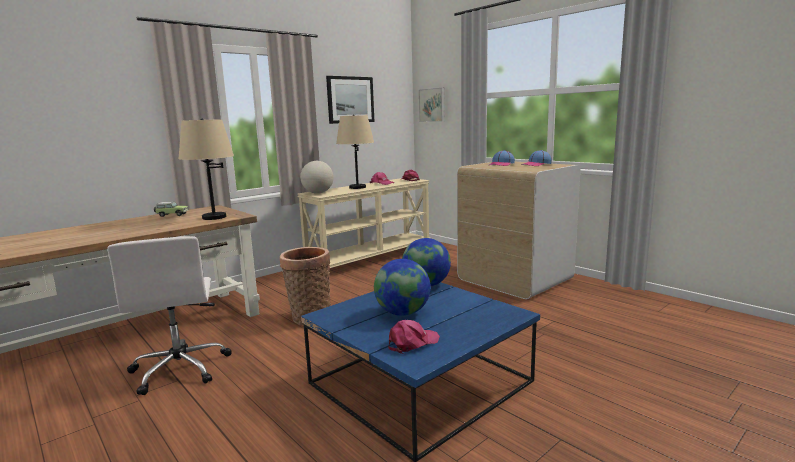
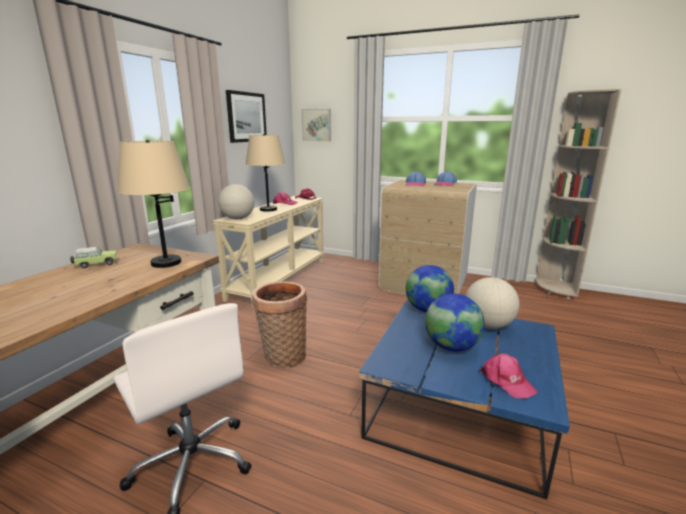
camera: 25 degrees left, 5 degrees up
(412, 343) = (506, 381): pink cap -> pink cap turned 120 degrees clockwise
(466, 304) = (488, 325): none -> globe
(680, 307) = (556, 291): none -> beige bookcase

